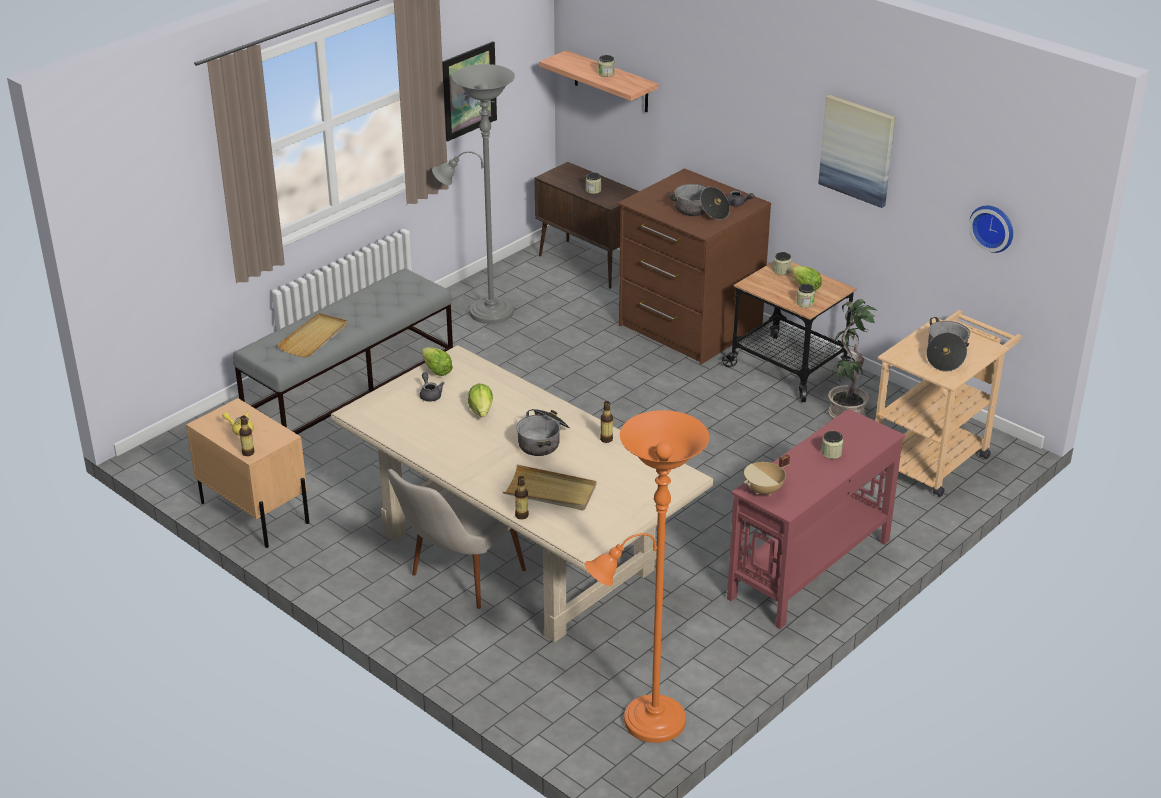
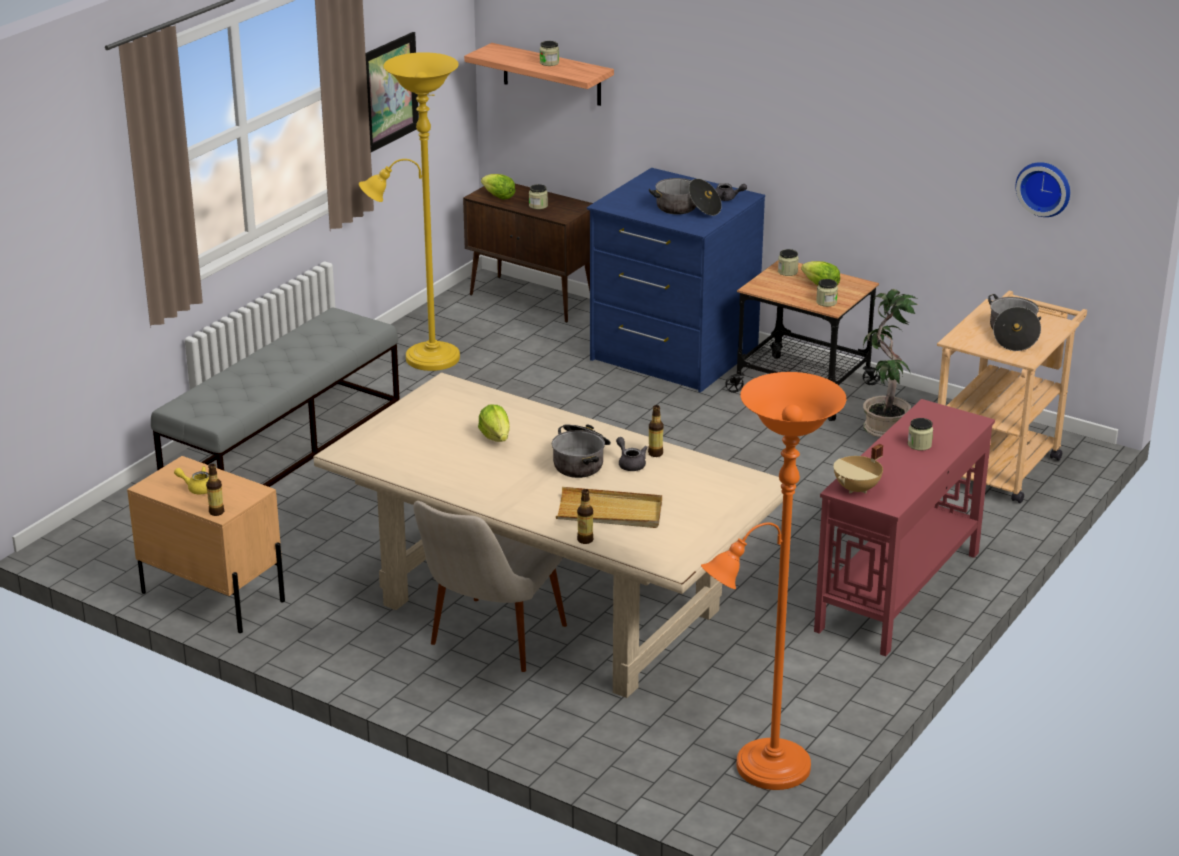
camera: 10 degrees left, 5 degrees down
(314, 338) = (248, 388): beige tray -> none
(430, 394) = (428, 426): grey teapot -> grey teapot (630, 464)
(436, 371) = (426, 401): lettuce -> lettuce (498, 197)
(485, 312) = (425, 358): grey floor lamp -> yellow floor lamp
(688, 327) = (673, 354): brown dresser -> blue dresser
(857, 150) = (872, 118): picture -> none

